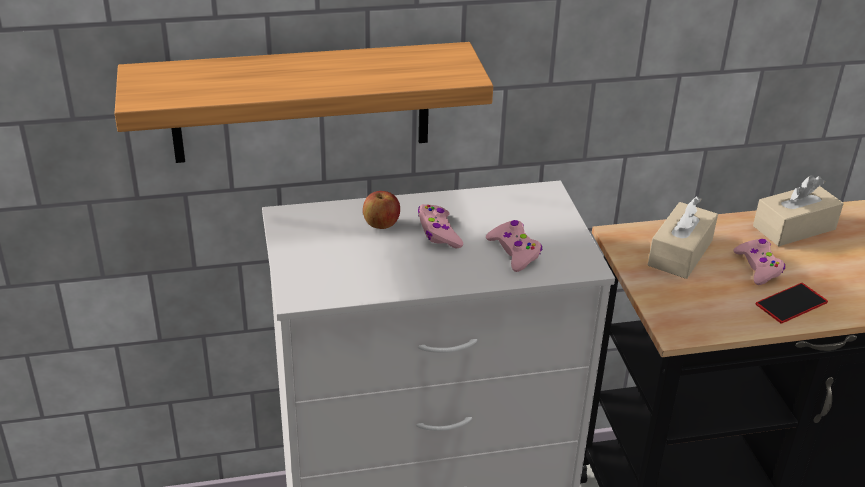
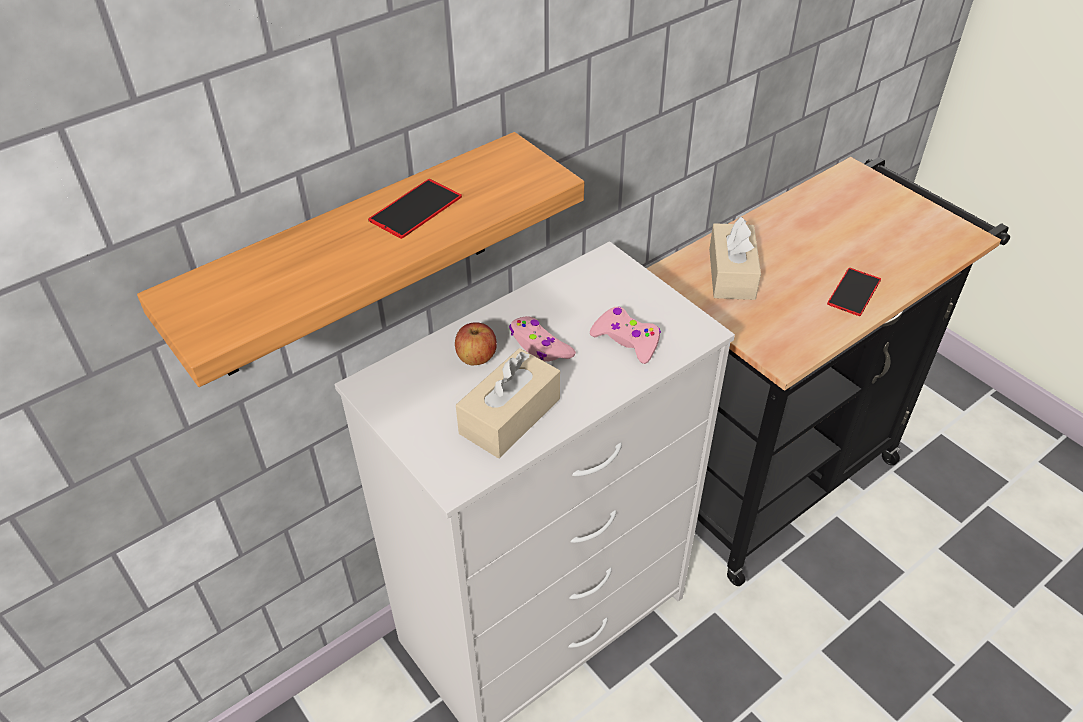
camera: 25 degrees left, 10 degrees up
(347, 68) = (416, 209): none -> phone
(758, 267) = (804, 264): pink game controller -> none
(794, 228) = (804, 212): beige tissue box -> beige tissue box (510, 416)

